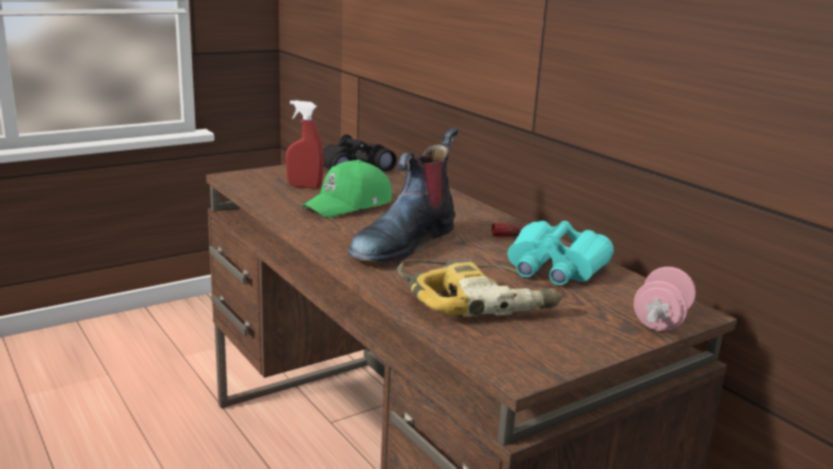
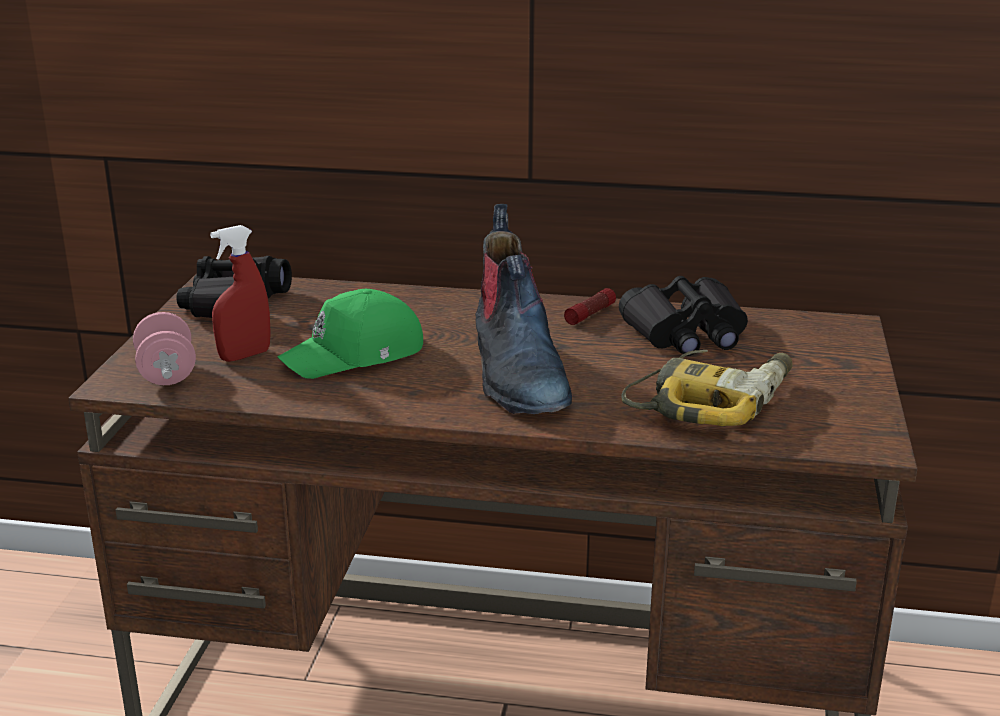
camera: 45 degrees left, 5 degrees up
(349, 205) = (355, 355): green cap -> green cap turned 60 degrees clockwise
(554, 268) = (686, 333): turquoise binoculars -> black binoculars
(660, 321) = (850, 344): pink dumbbell -> pink dumbbell (167, 374)

